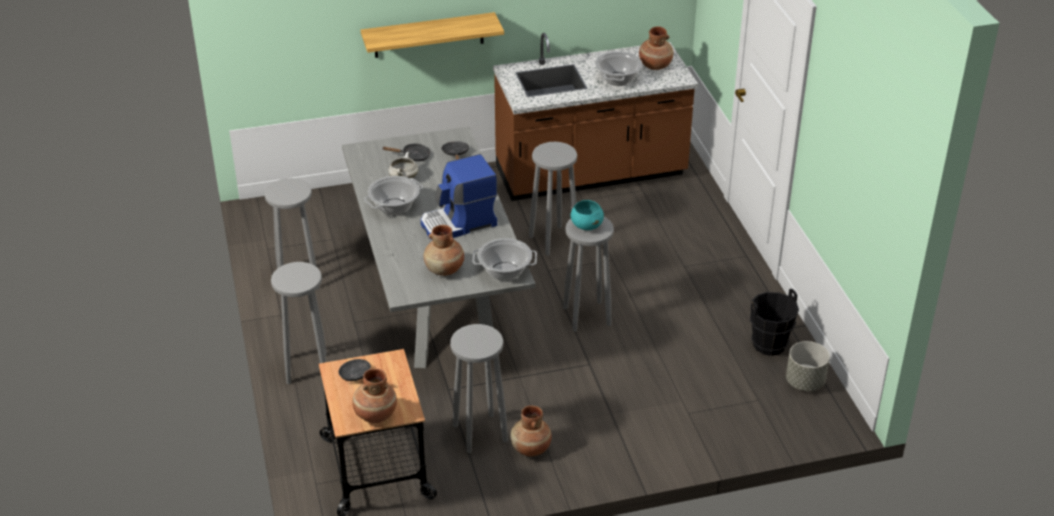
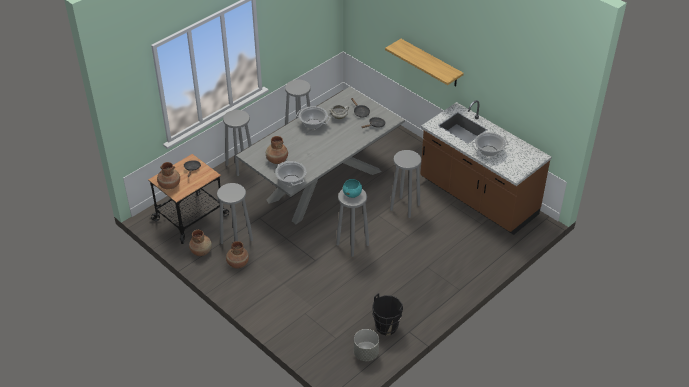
camera: 60 degrees right, 5 degrees up
(459, 223) = (317, 150): coffee machine -> none
(655, 65) = (518, 160): brown vase -> brown vase (201, 251)

